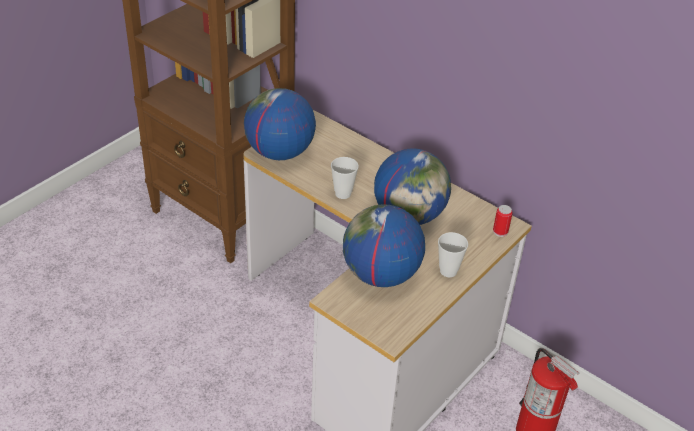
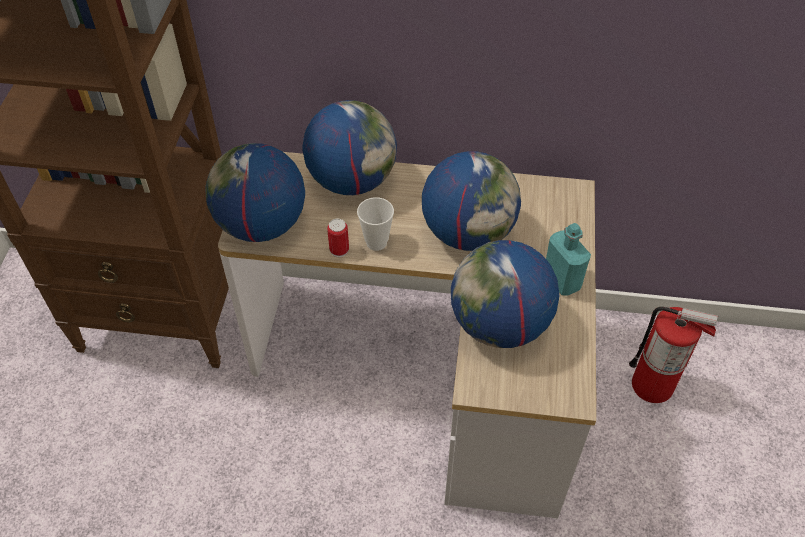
camera: 30 degrees left, 10 degrees up
(359, 153) = (352, 180): none -> globe
(448, 271) = (562, 280): cup -> turquoise bottle
(500, 231) = (572, 204): can -> can (339, 250)

